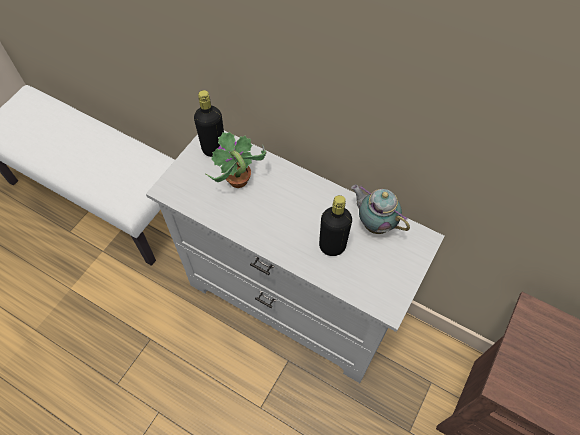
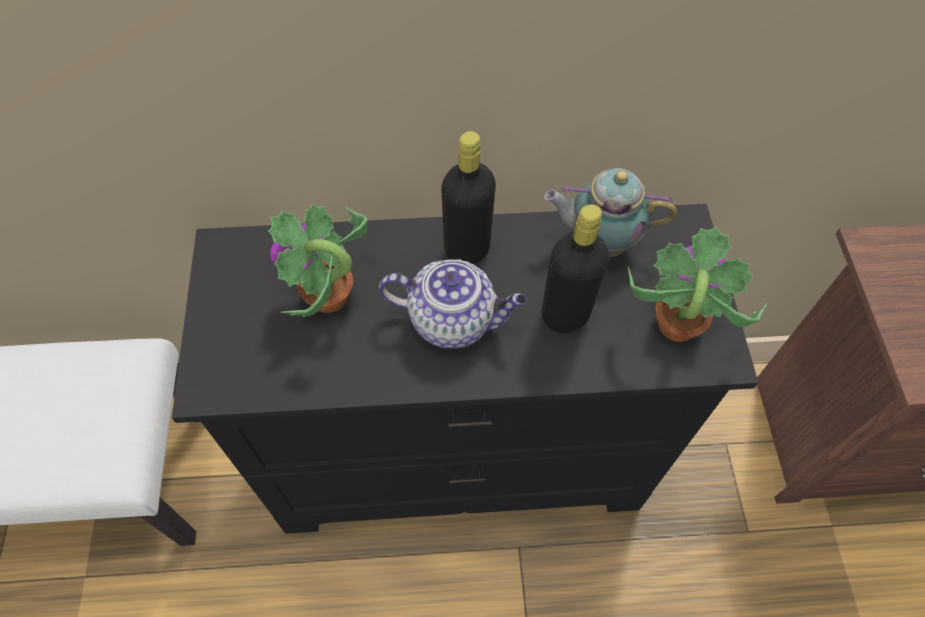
camera: 35 degrees left, 0 degrees up
(214, 149) = (244, 268): black bottle -> black bottle (467, 249)
(282, 220) = (454, 320): none -> teapot
(291, 301) = (461, 455): white dresser -> black dresser
(379, 281) = (675, 325): none -> potted plant

